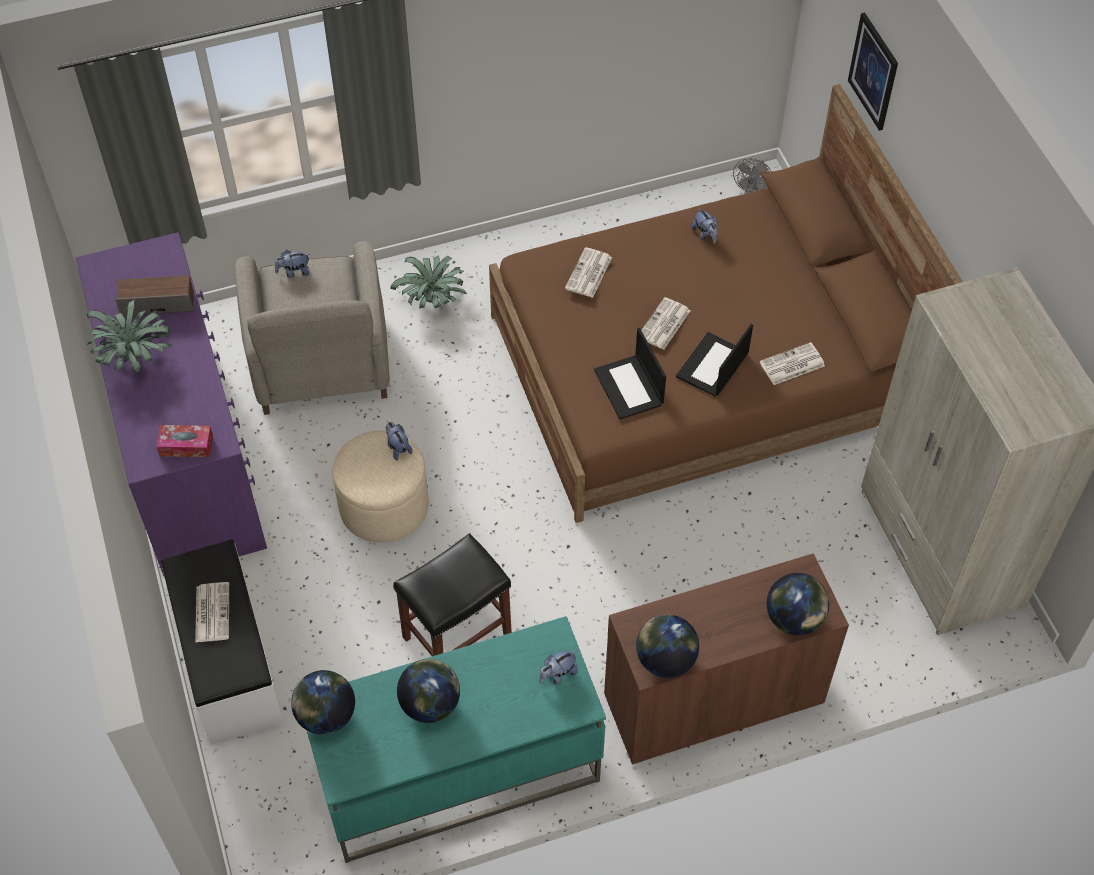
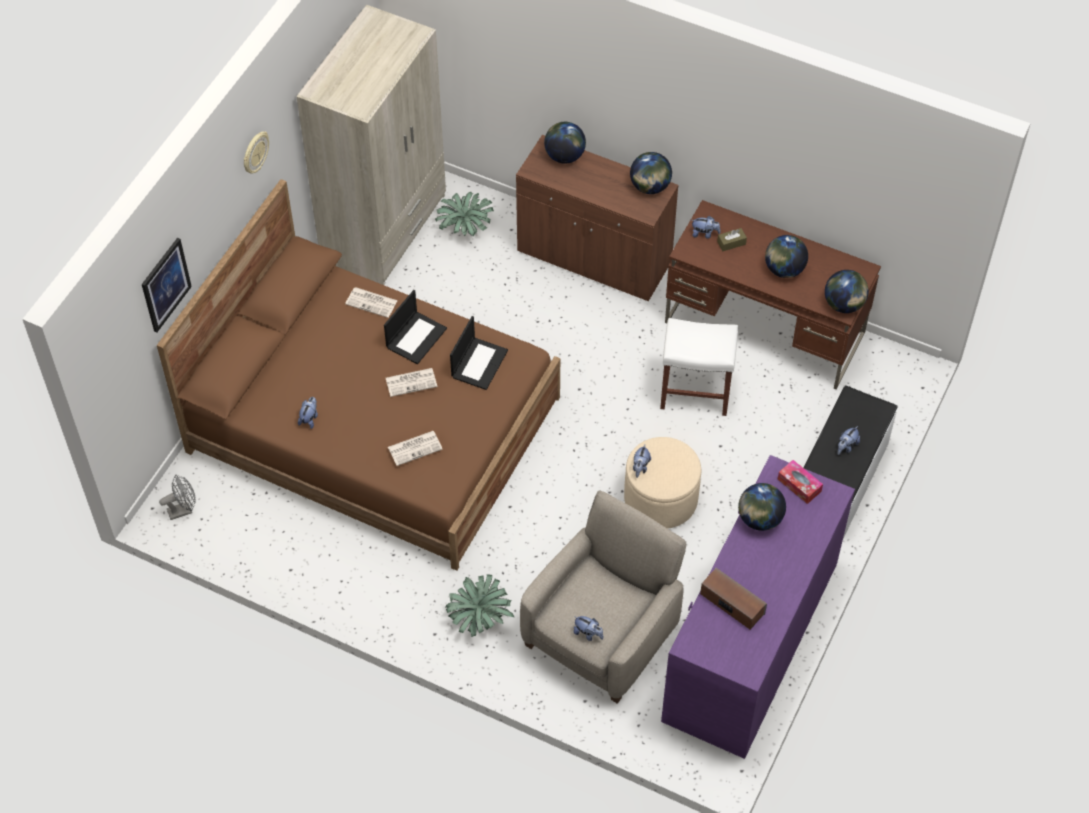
camera: 135 degrees left, 0 degrees up
(134, 356) = (780, 575): potted plant -> potted plant (465, 228)
(197, 388) = (759, 519): none -> globe
(212, 612) = (846, 447): newspaper -> plush toy
(456, 772) = (765, 328): turquoise desk -> brown desk
(457, 635) = (694, 392): black stool -> white stool
(518, 688) = (731, 243): none -> brown tissue box
(712, 366) = (416, 337): laptop -> laptop turned 45 degrees counterclockwise
(972, 203) = (255, 153): none -> wall clock

